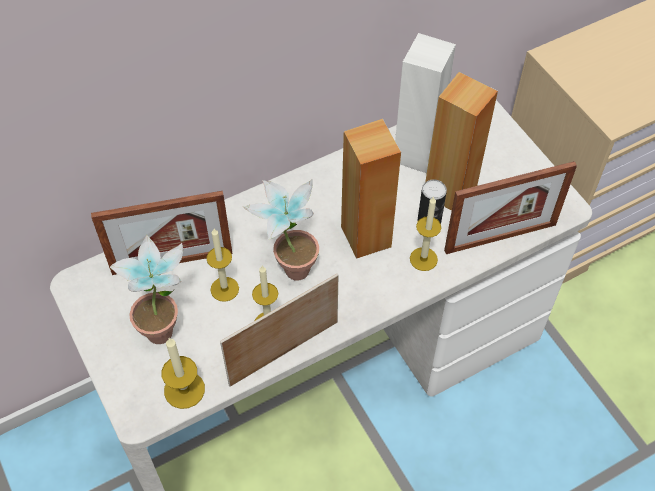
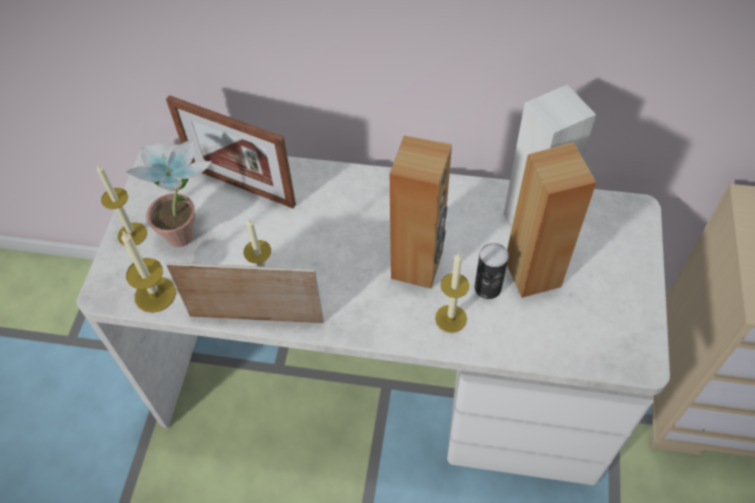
camera: 40 degrees right, 0 degrees up
(224, 289) = (260, 234): candle -> candle (132, 234)
(289, 265) = (330, 247): potted plant -> none
(500, 237) = (544, 346): picture frame -> none

